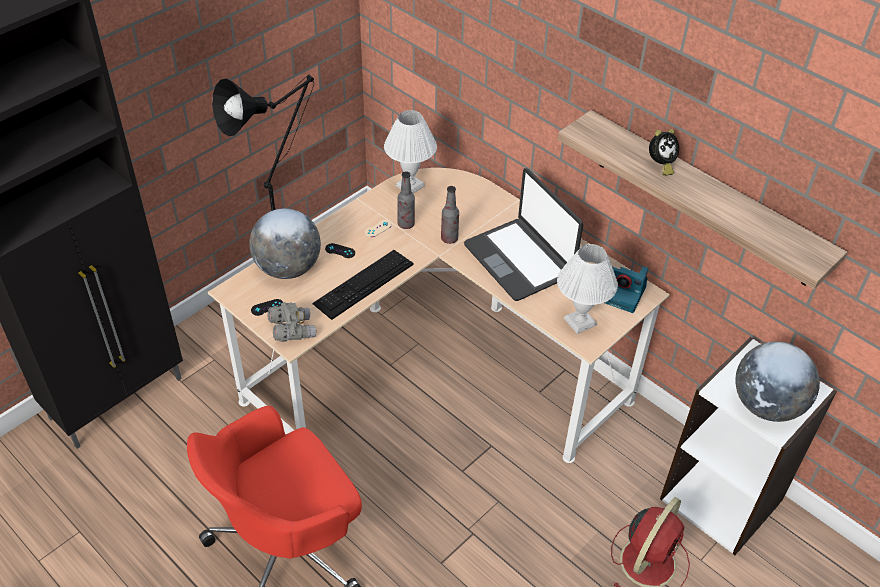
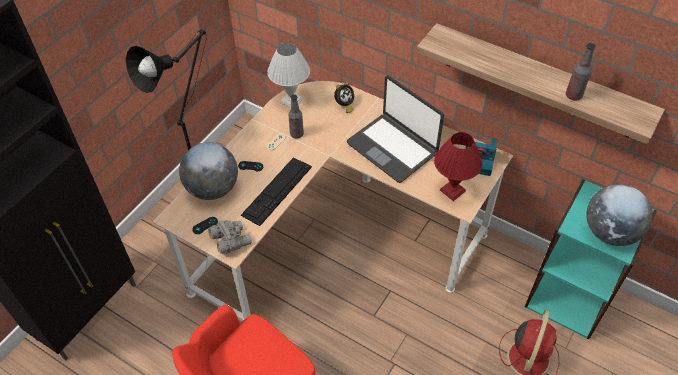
camera: 10 degrees left, 5 degrees up
(449, 239) = (334, 140): bottle -> bottle (573, 95)
(580, 321) = (452, 190): white table lamp -> red table lamp
(660, 165) = (504, 61): alarm clock -> alarm clock (344, 105)
(722, 499) = (568, 297): white bookcase -> turquoise bookcase

